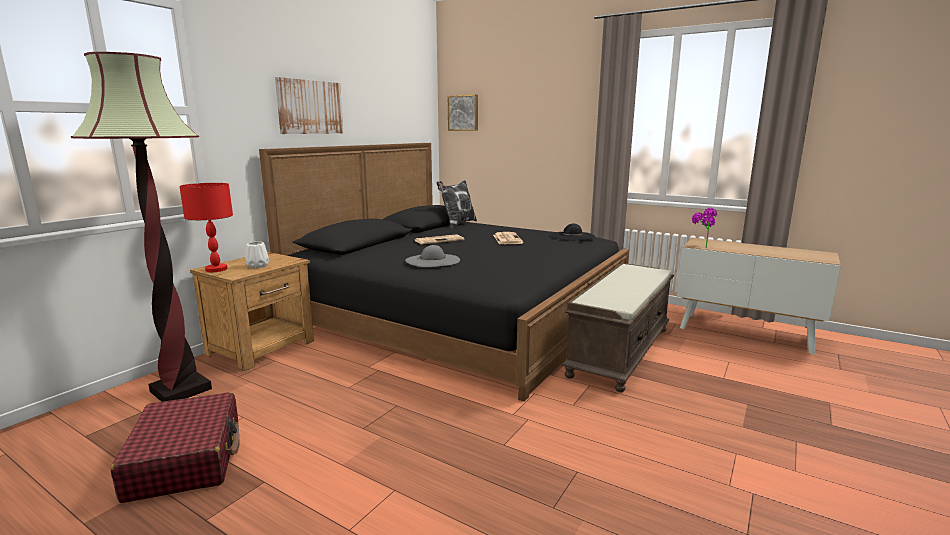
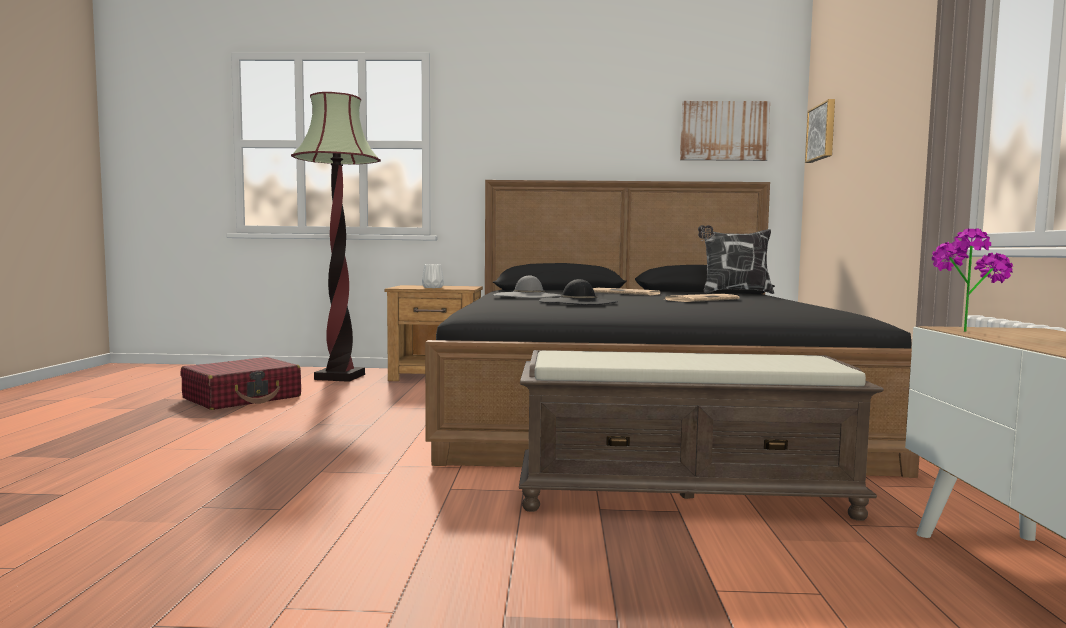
camera: 60 degrees right, 10 degrees down
(216, 269) = (408, 286): red table lamp -> none
(310, 107) = (559, 138): picture -> picture (724, 131)
(572, 236) = (812, 308): black hat -> black hat (578, 302)

